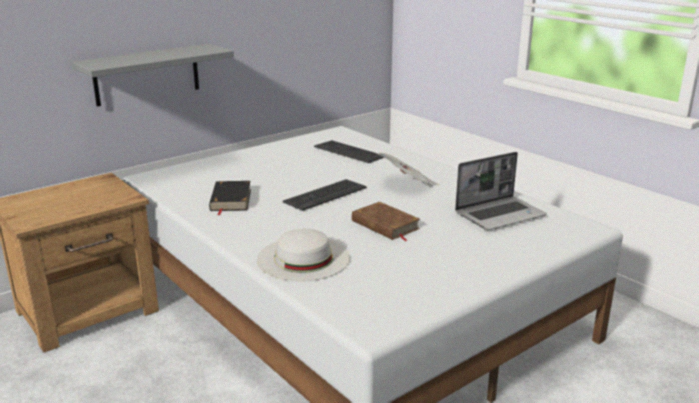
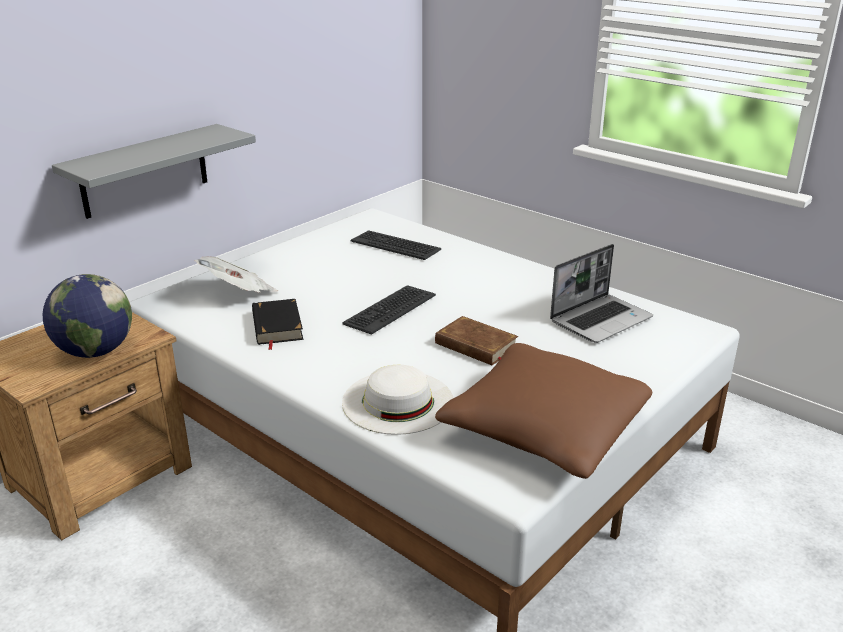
camera: 10 degrees left, 5 degrees up
(84, 205) = (95, 351): none -> globe
(407, 184) = (481, 286): newspaper -> newspaper (239, 293)
(417, 288) = (544, 429): none -> brown pillow

